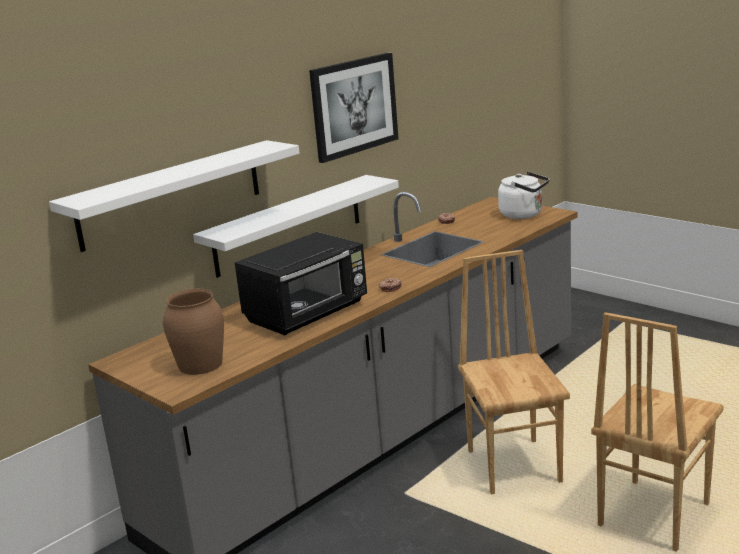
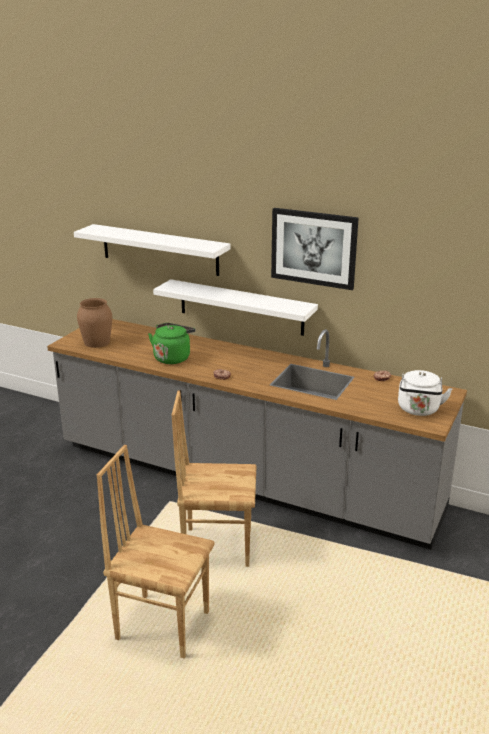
camera: 70 degrees right, 5 degrees up
(308, 313) = (173, 357): black microwave -> green kettle
(515, 465) = (217, 546): brown chair -> brown chair turned 150 degrees counterclockwise

